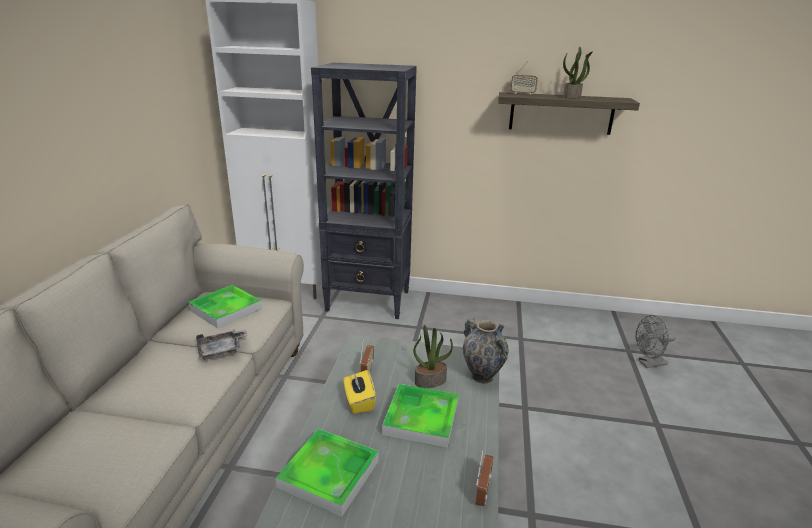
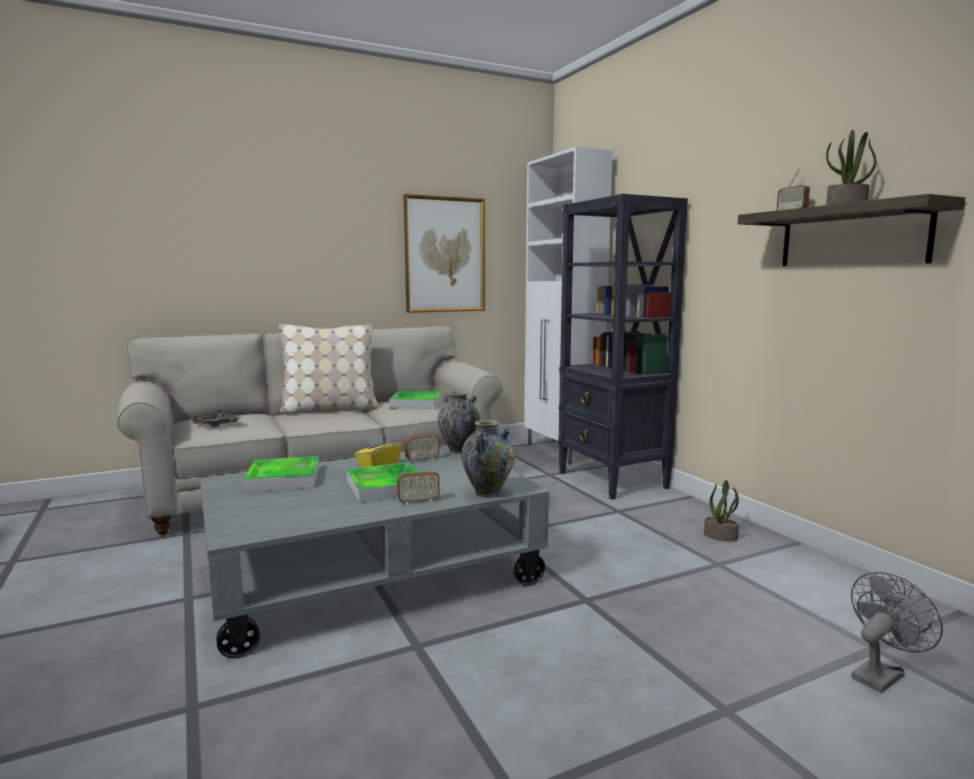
camera: 55 degrees right, 15 degrees down
(141, 118) = (444, 255): none -> picture
(143, 361) = (329, 409): none -> beige pillow
(221, 350) = (367, 416): grey tray -> grey tray (216, 425)
(364, 345) = (459, 450): none -> vase
(430, 380) = (446, 478): potted plant -> potted plant (721, 536)
(482, 491) = (317, 524): radio -> radio (418, 501)
(648, 363) = (880, 674): grey fan -> grey fan turned 105 degrees clockwise

